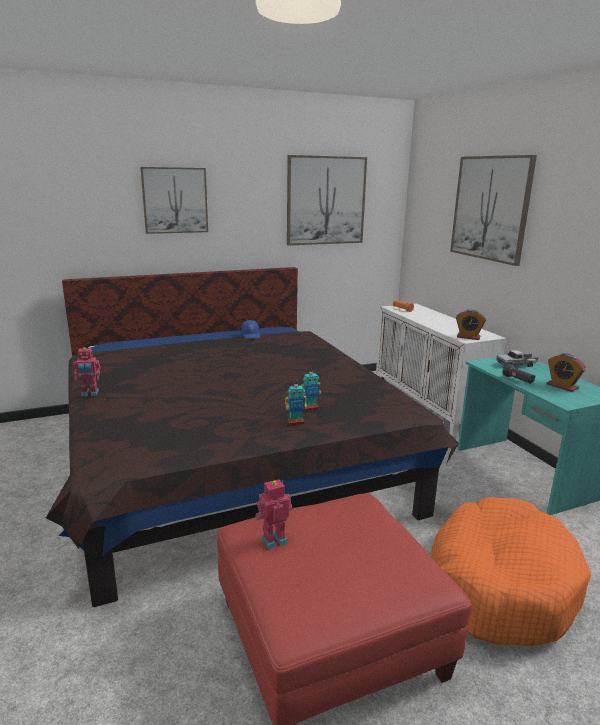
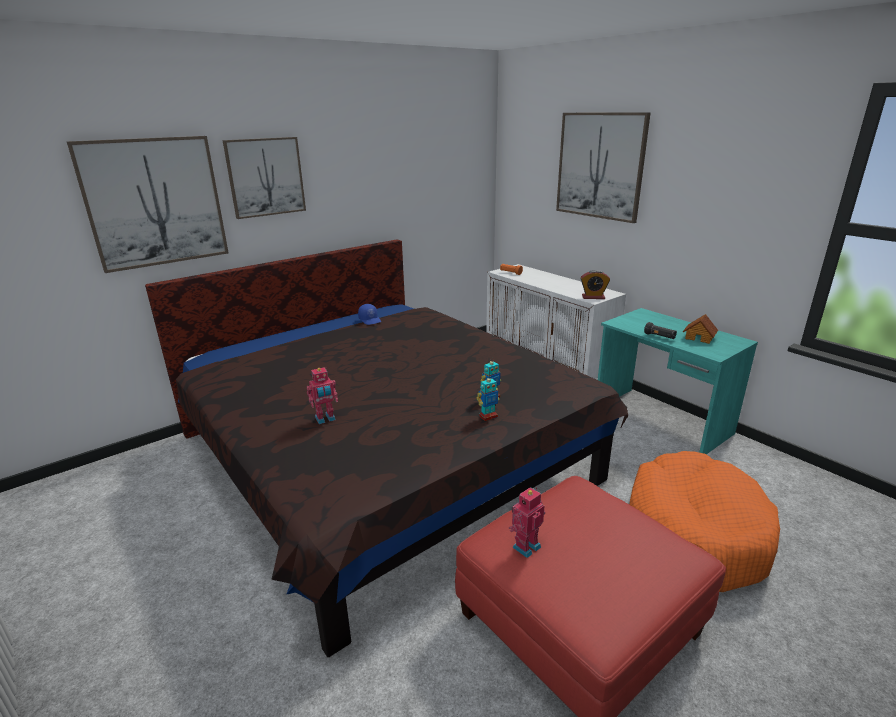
camera: 15 degrees left, 5 degrees up
(89, 393) = (240, 420): toy robot -> toy robot (325, 419)
(326, 201) = (422, 164): picture -> picture (155, 202)
(516, 364) = (647, 320): toy truck -> none
(562, 386) = (699, 337): alarm clock -> toy house

